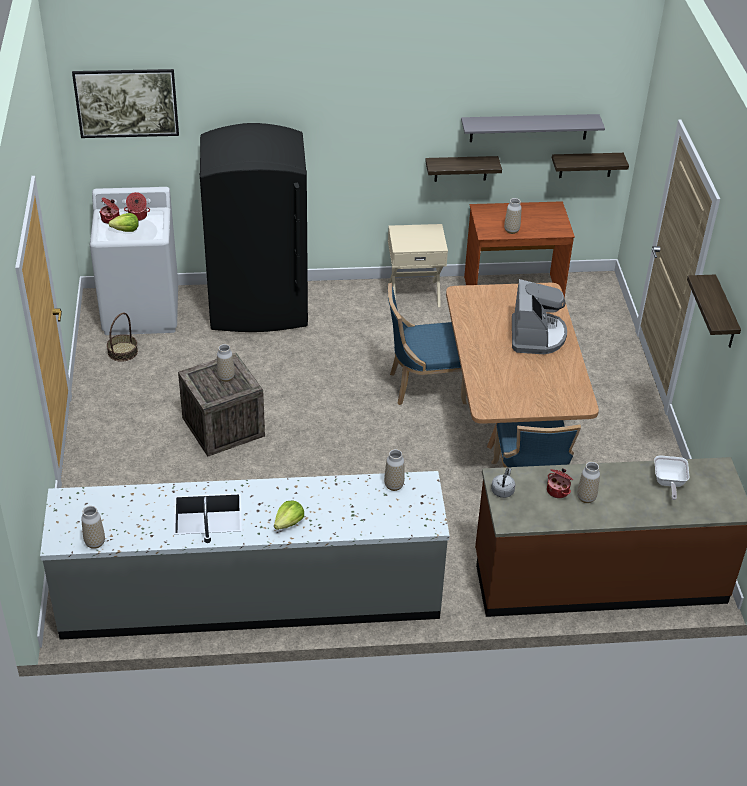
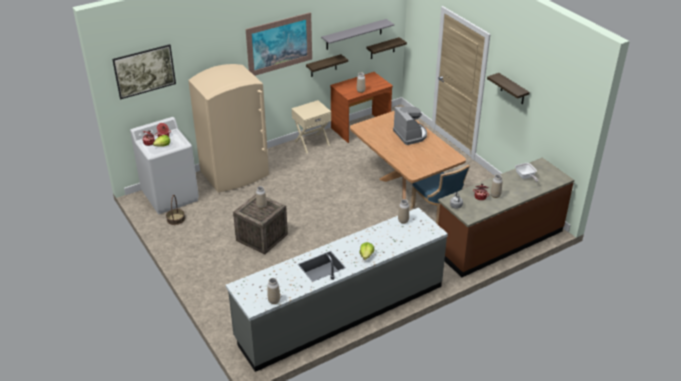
camera: 25 degrees left, 5 degrees down
(259, 308) = (235, 174): black fridge -> beige fridge
(377, 113) = (279, 44): none -> picture
(423, 386) = (350, 184): blue chair -> none

